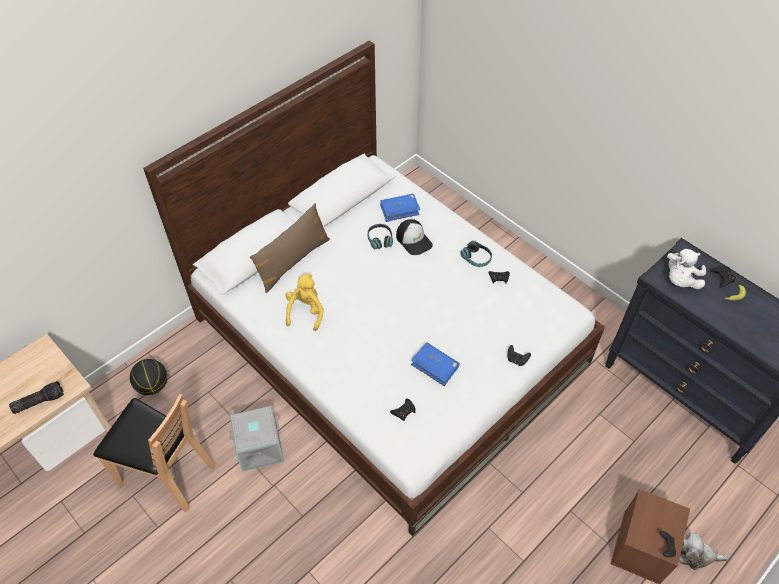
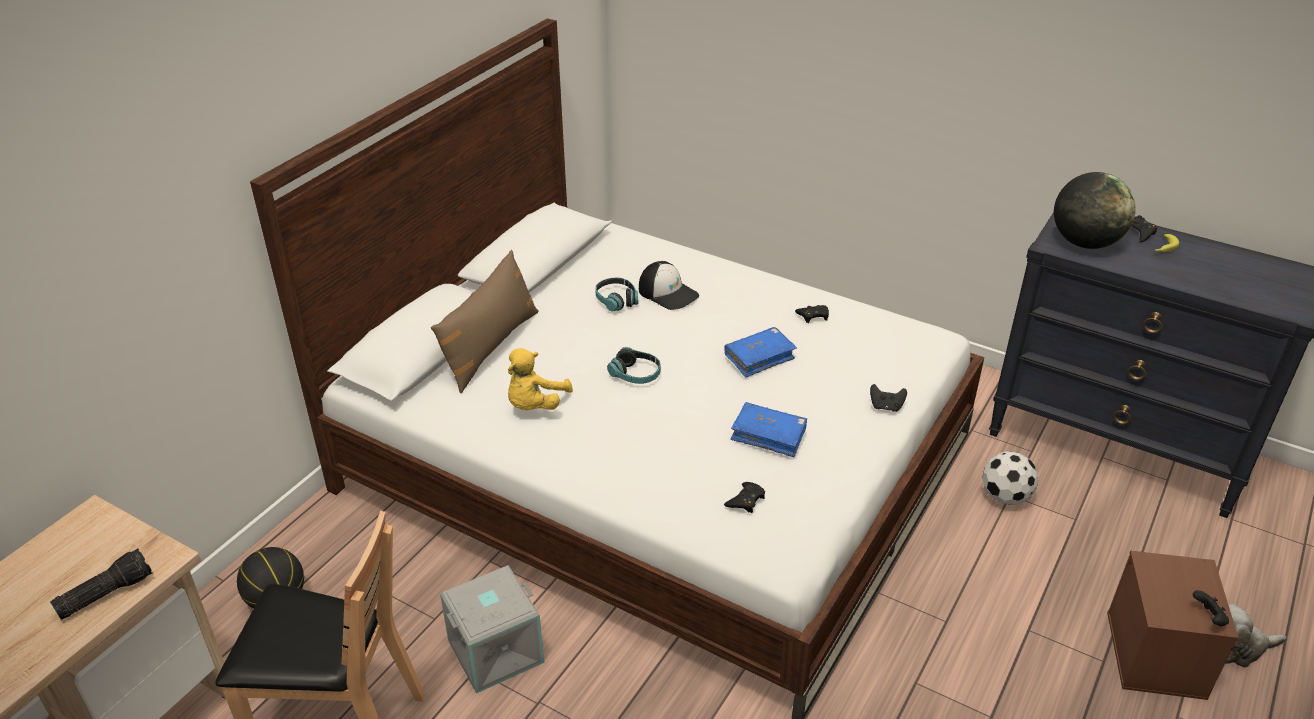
camera: 15 degrees left, 15 degrees down
(306, 311) = (535, 405): yellow plush toy -> yellow plush toy turned 150 degrees counterclockwise
(399, 210) = (632, 262): blue book -> blue book (759, 358)
(476, 258) = (770, 299): headphones -> headphones (635, 374)
(596, 414) = (1005, 497): none -> football
(680, 280) = (1085, 243): white plush toy -> globe

